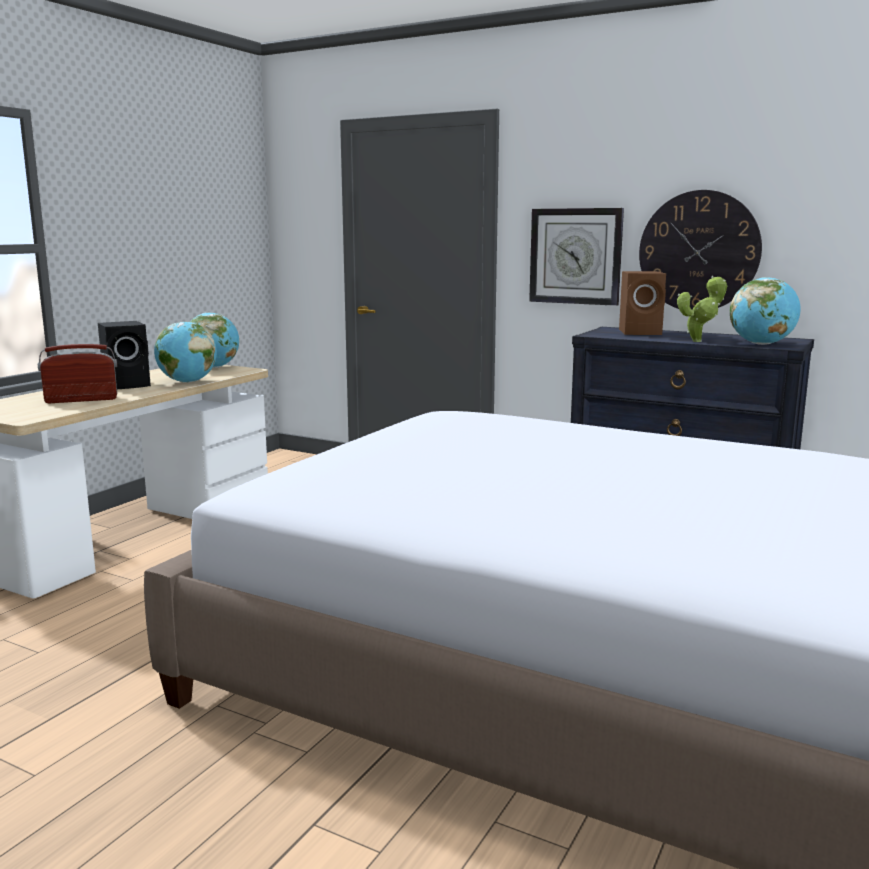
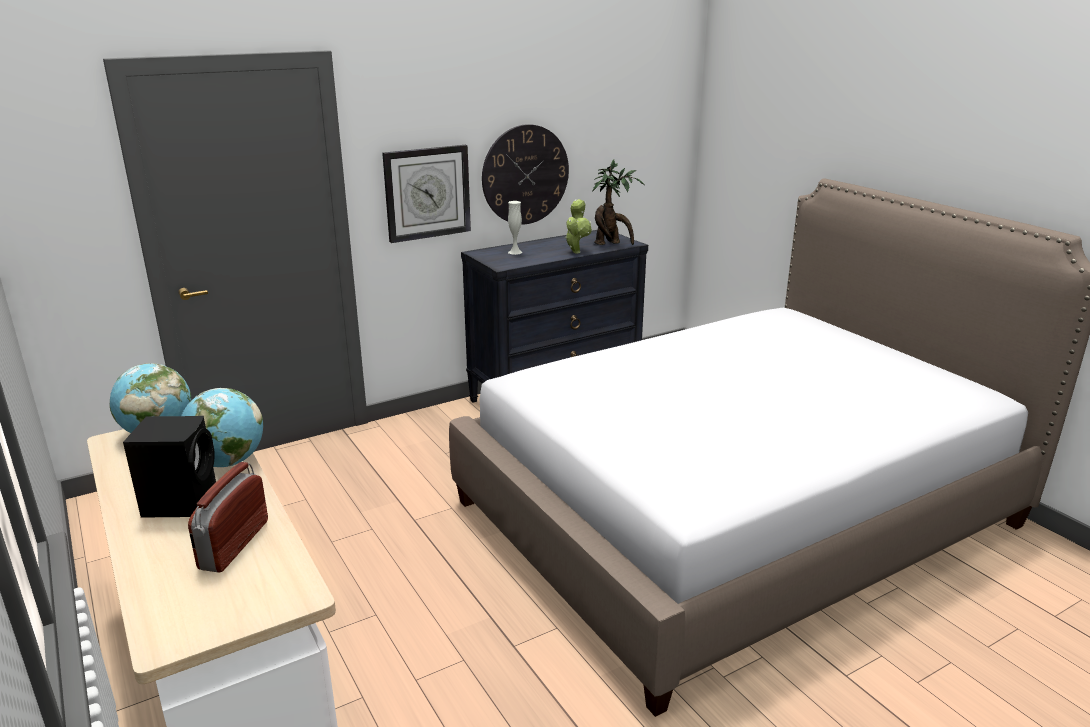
camera: 60 degrees left, 10 degrees up
(642, 332) = (515, 252): brown speaker -> white vase
(761, 344) = (611, 244): globe -> potted plant

